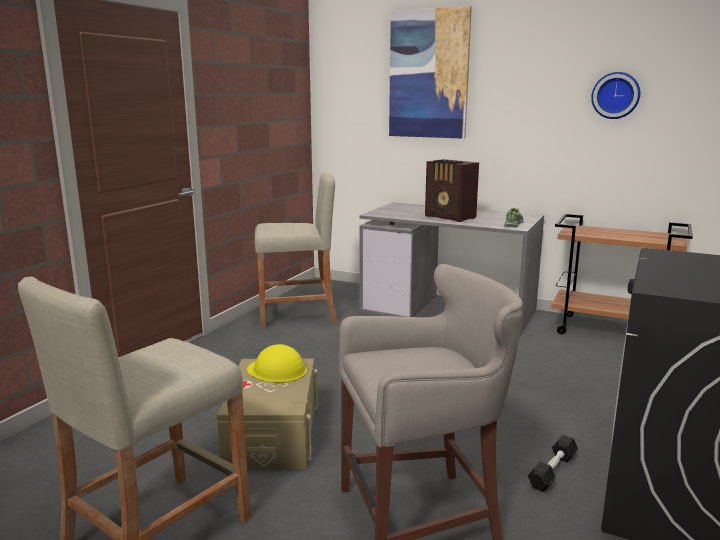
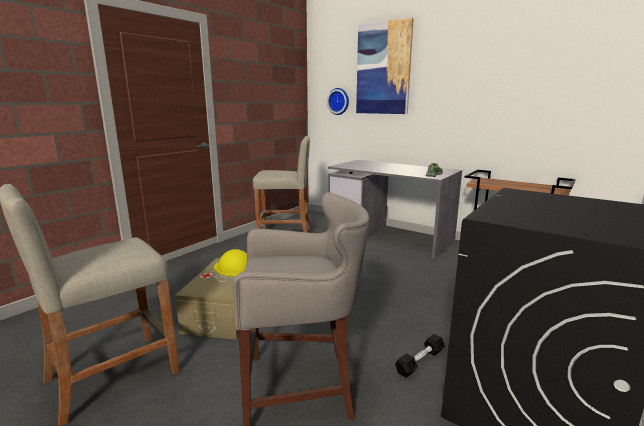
camera: 10 degrees right, 0 degrees up
(450, 217) = (390, 169): radio -> none
(615, 95) = (518, 79): wall clock -> wall clock (339, 101)

